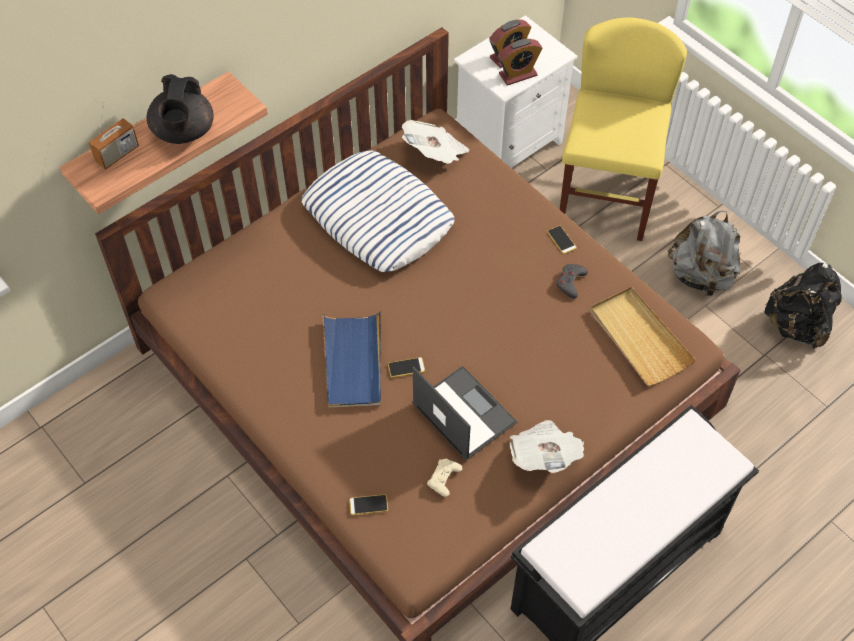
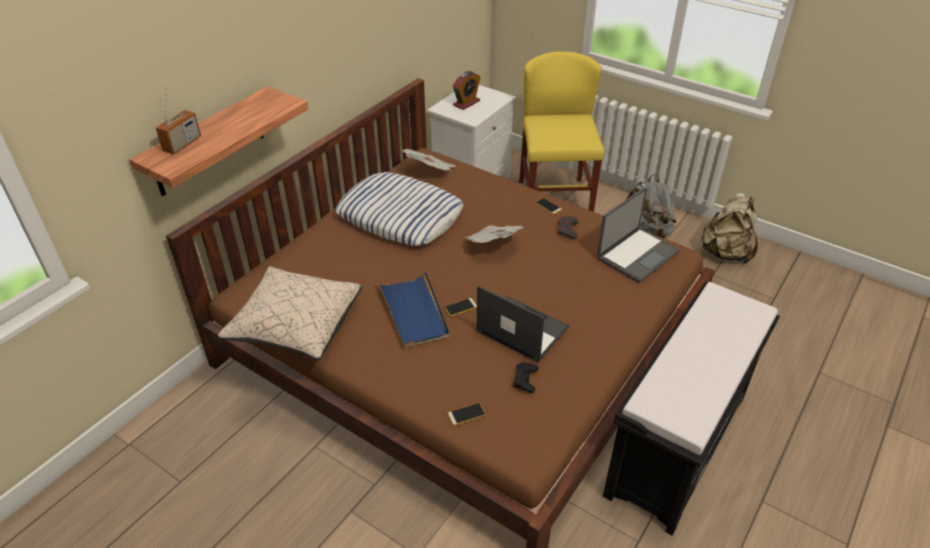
camera: 15 degrees left, 15 degrees down
(183, 132) = (239, 123): black teapot -> none
(222, 351) = (296, 326): none -> beige pillow
(444, 478) = (525, 379): beige game controller -> black game controller
(518, 75) = (478, 111): alarm clock -> none
(544, 455) = (601, 346): newspaper -> newspaper (493, 245)
(638, 338) = (636, 255): beige tray -> laptop
(797, 325) = (725, 253): black backpack -> beige backpack

